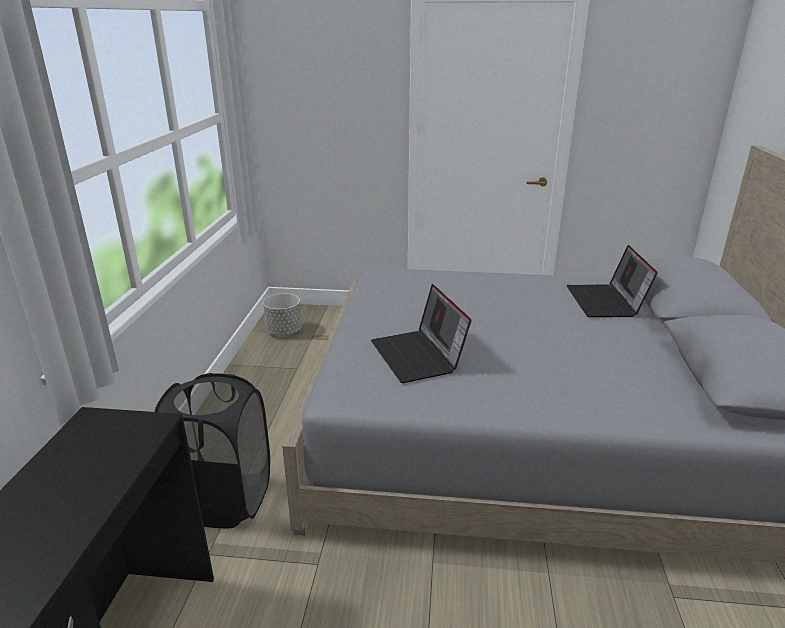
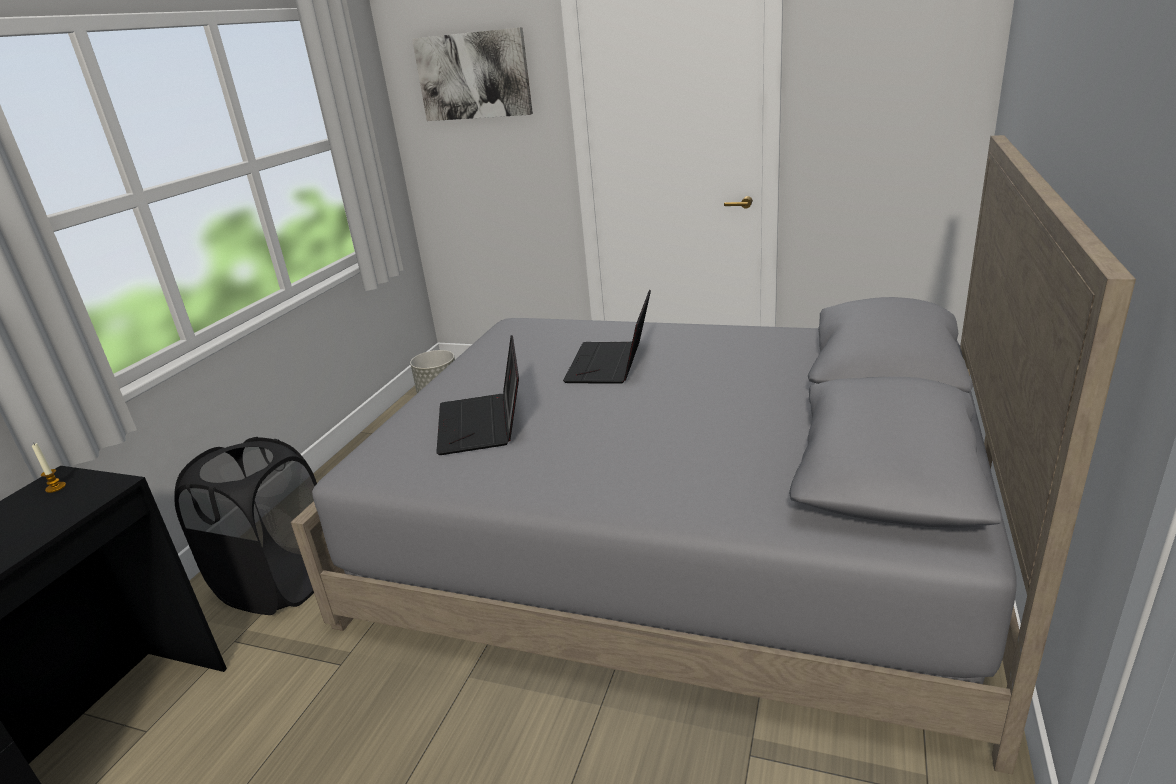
camera: 15 degrees right, 0 degrees up
(97, 428) = (56, 487): none -> candle
(328, 69) = (473, 76): none -> picture
(606, 302) = (773, 360): laptop -> laptop (611, 364)

